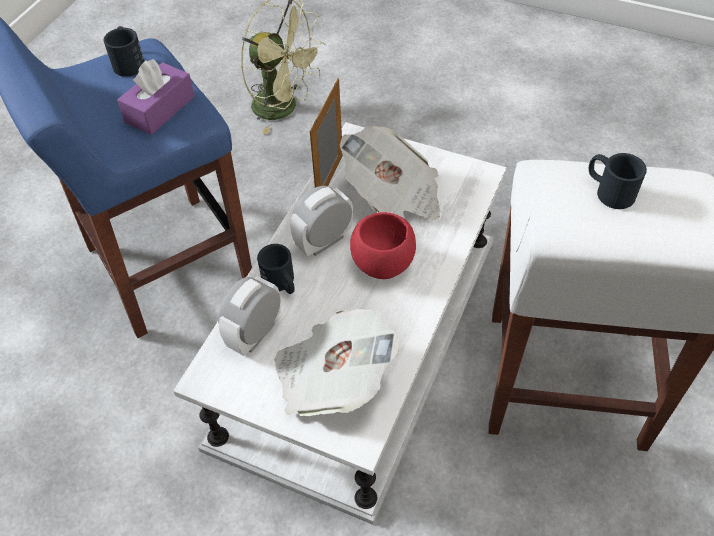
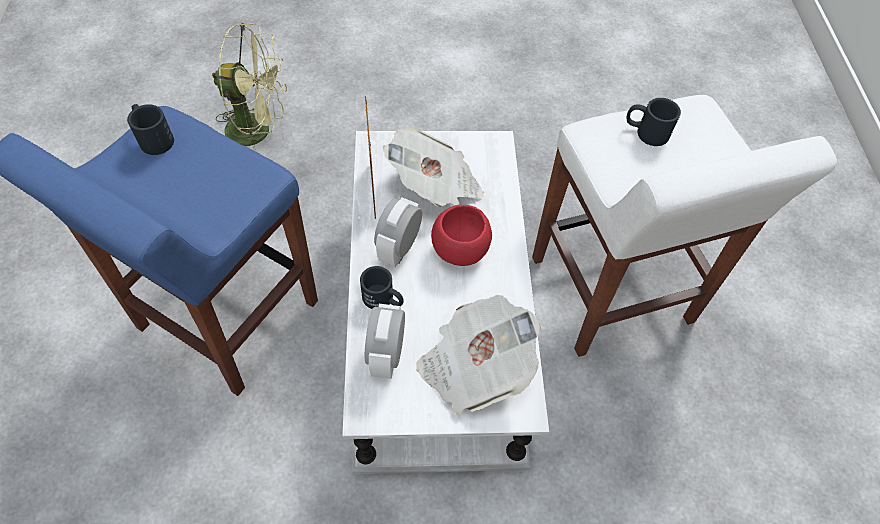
camera: 30 degrees left, 5 degrees up
(160, 109) = (218, 177): purple tissue box -> none

